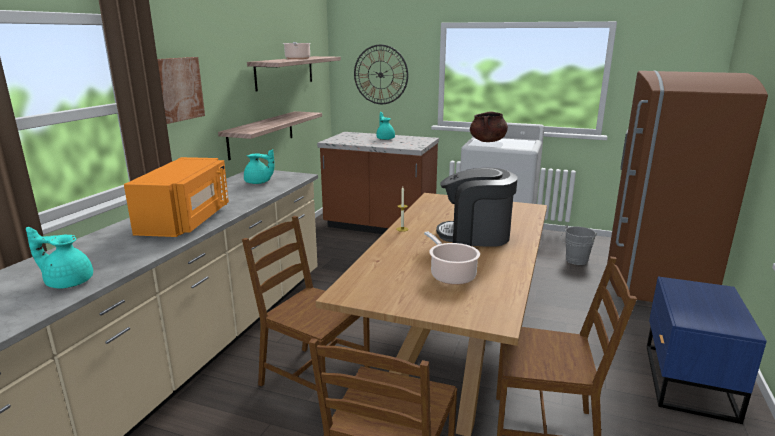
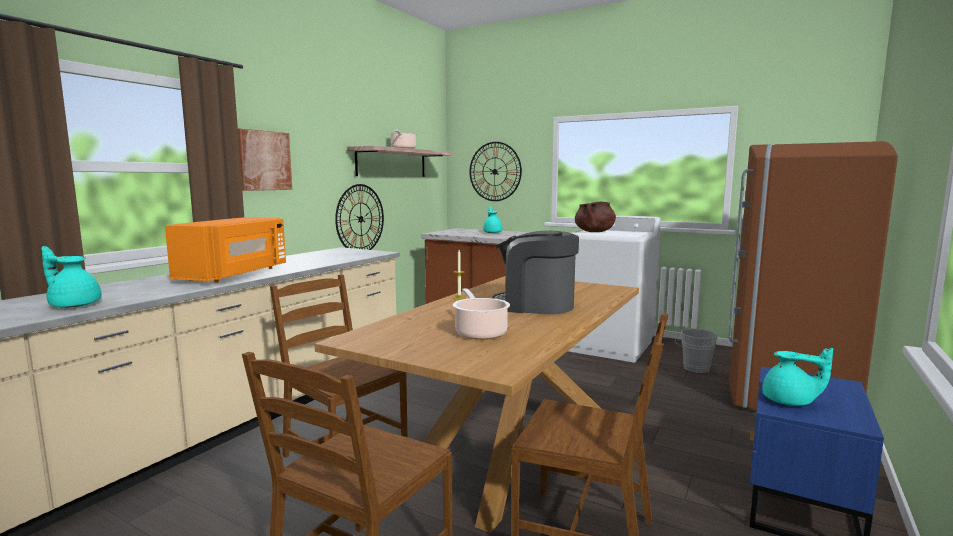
camera: 10 degrees right, 10 degrees down
(259, 183) = (334, 255): turquoise teapot -> turquoise teapot (790, 402)
(261, 134) = (360, 219): shelf -> wall clock

